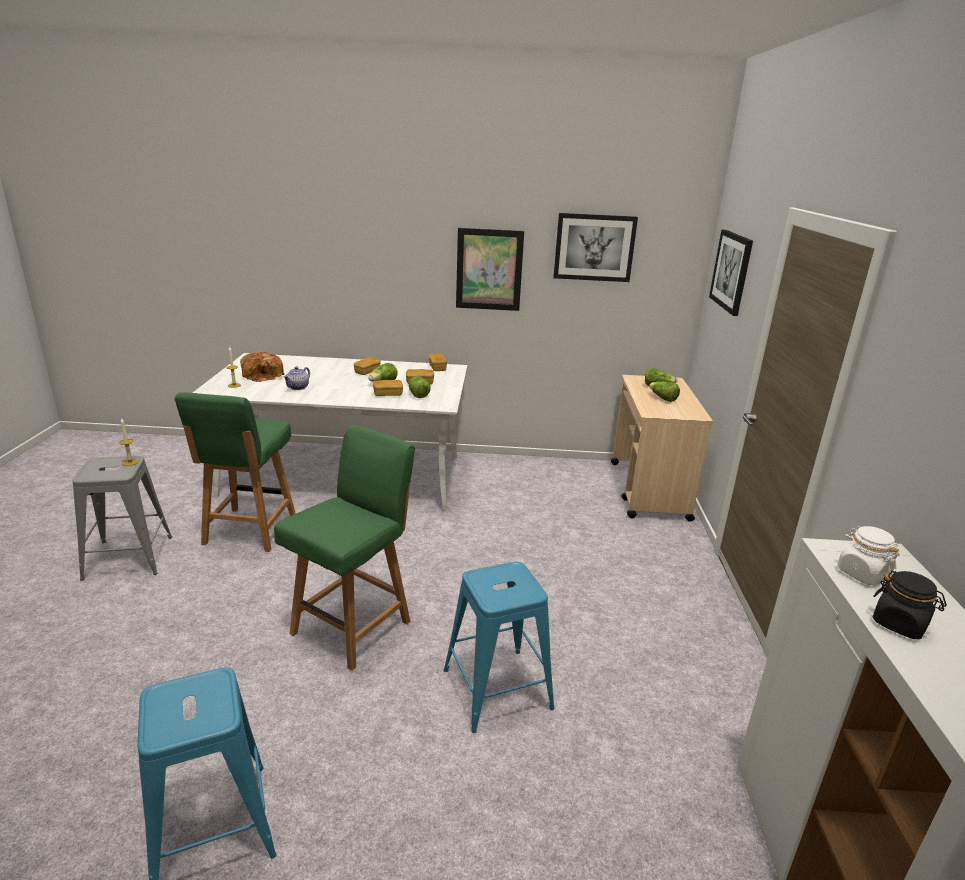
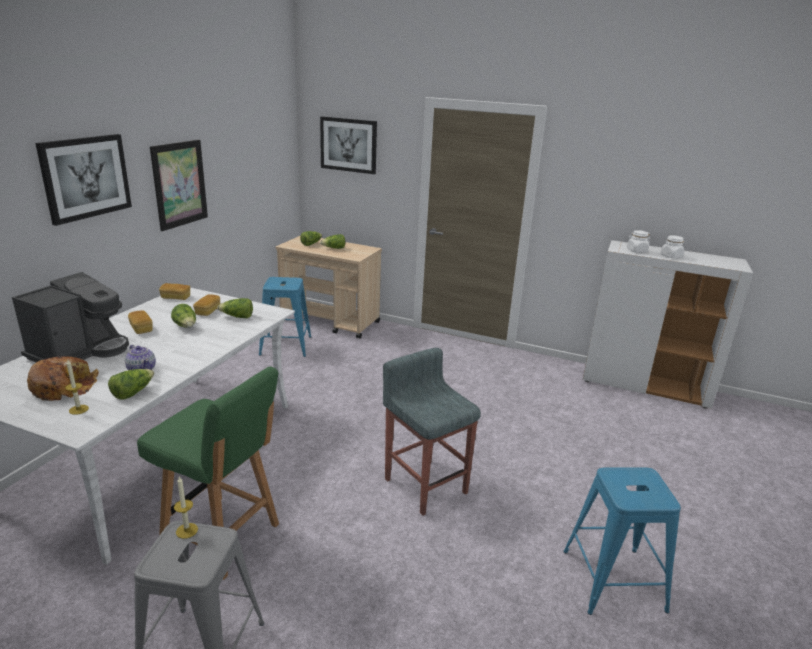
camera: 70 degrees left, 0 degrees up
(262, 392) = (133, 392): none -> lettuce
(317, 366) = (80, 351): none -> coffee machine
(353, 626) = (425, 485): green chair -> grey stool
(388, 394) = (222, 329): bread -> none
(497, 688) = (512, 435): blue stool -> blue stool (285, 345)
(594, 247) = (242, 145): picture -> picture (86, 177)
(899, 624) = (671, 256): black jar -> white jar

